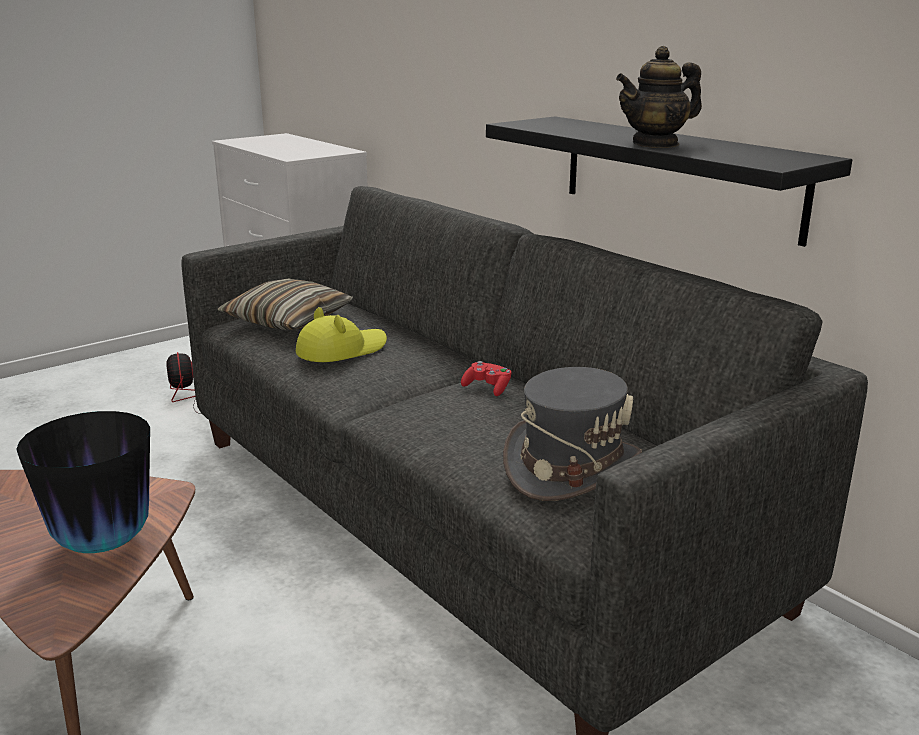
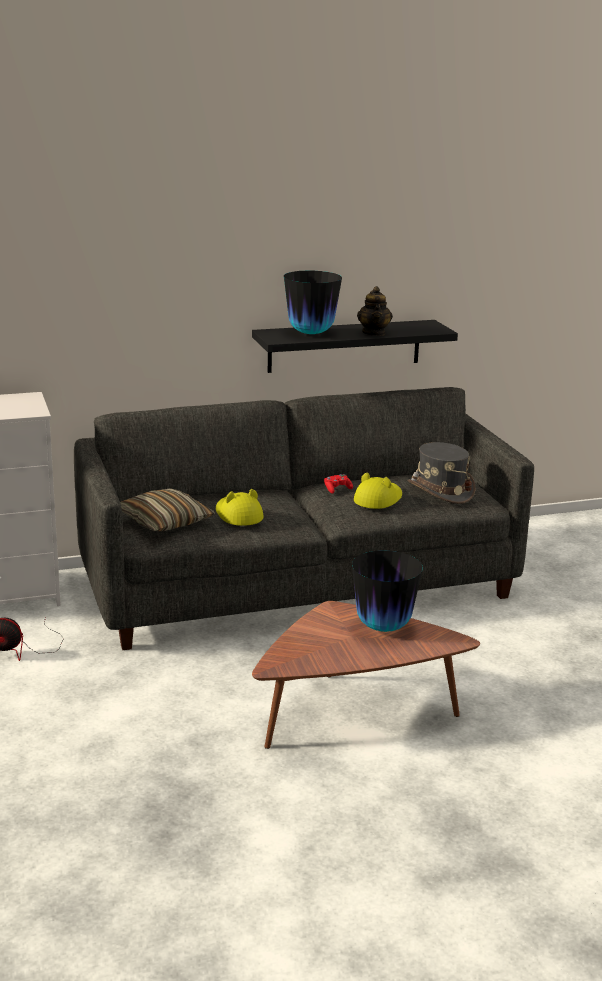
camera: 70 degrees left, 0 degrees up
(474, 421) = (378, 499): none -> yellow hat
(583, 128) = (311, 333): none -> vase

